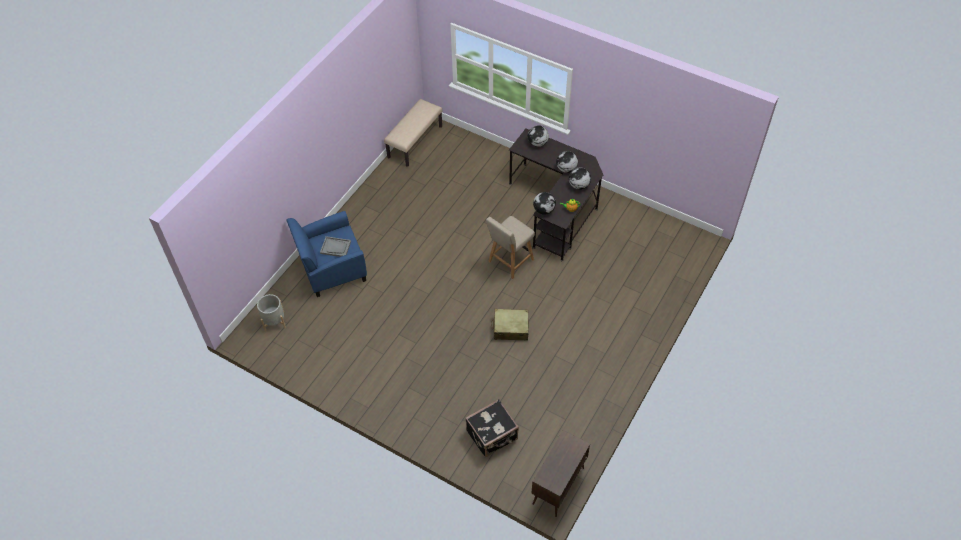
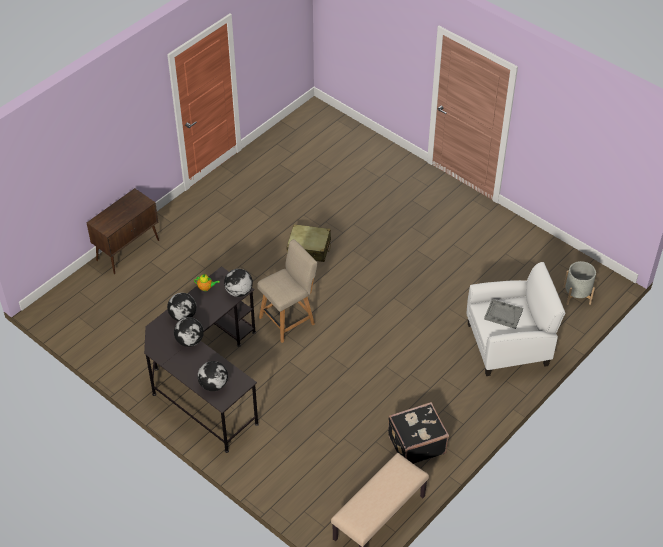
camera: 170 degrees left, 5 degrees down
(332, 269) = (508, 344): blue armchair -> white armchair
(492, 435) = (353, 161): black suitcase -> black suitcase (415, 443)
(558, 486) = (304, 119): brown cabinet -> brown cabinet (128, 250)

